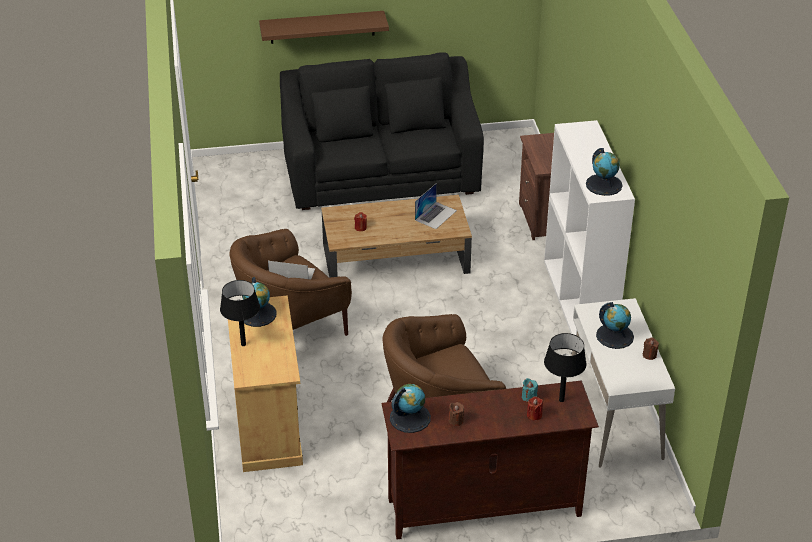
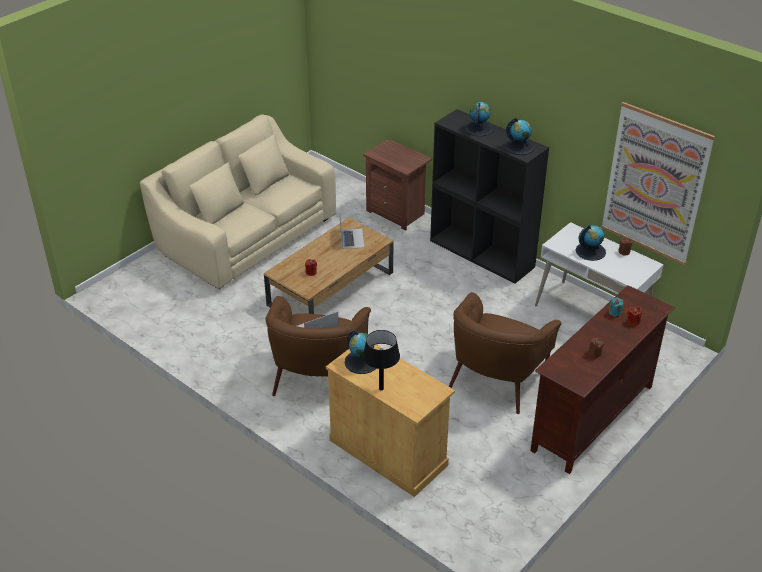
camera: 40 degrees left, 0 degrees up
(322, 27) = (163, 128): brown shelf -> none
(381, 174) = (246, 236): black sofa -> beige sofa
(410, 417) = (566, 369): globe -> globe (478, 128)
(561, 400) = (634, 303): black table lamp -> none
(580, 300) = (483, 254): white bookcase -> black bookcase
(683, 285) = (655, 184): none -> picture

